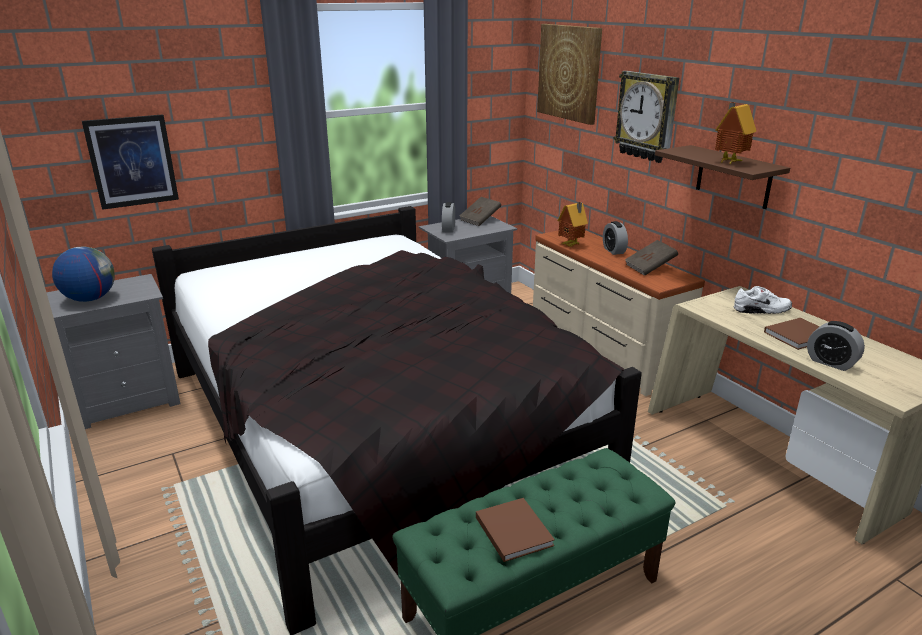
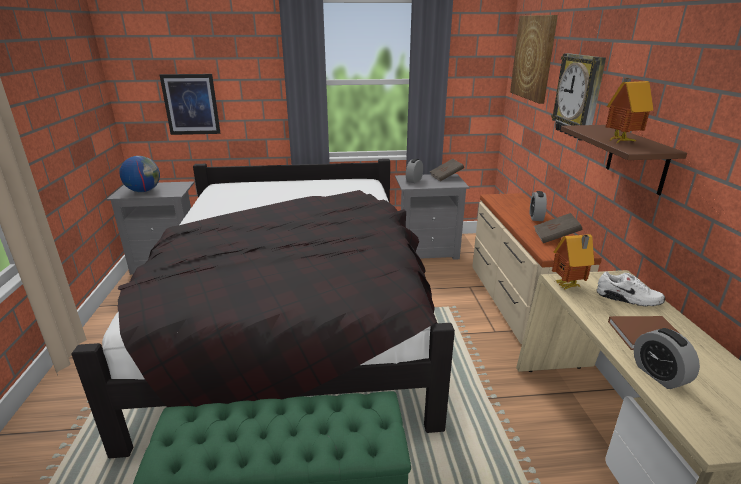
camera: 25 degrees right, 0 degrees up
(512, 529) = (240, 439): brown book -> none
(571, 245) = (502, 207): toy house -> toy house (568, 286)

